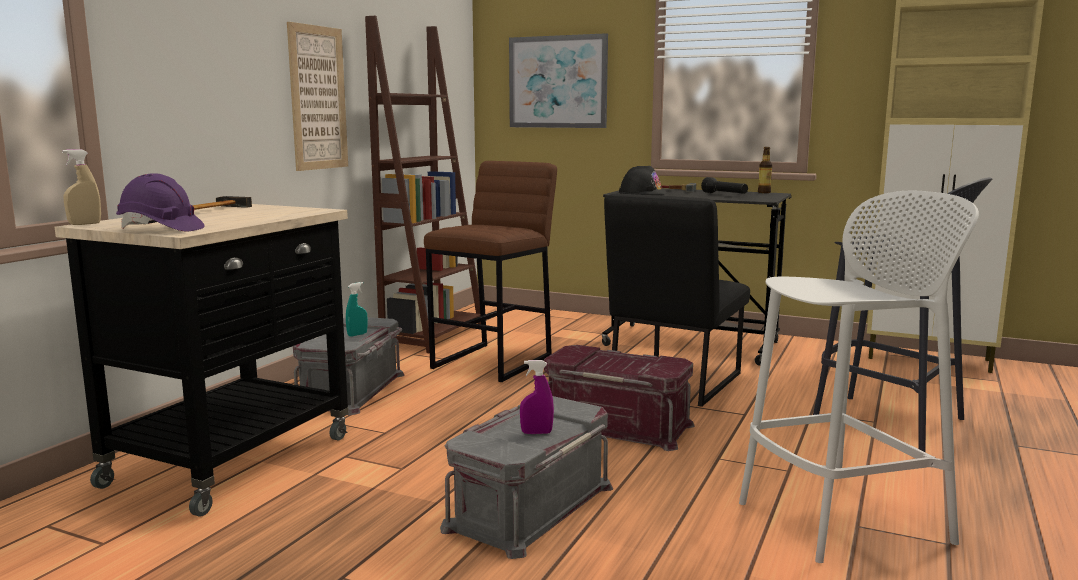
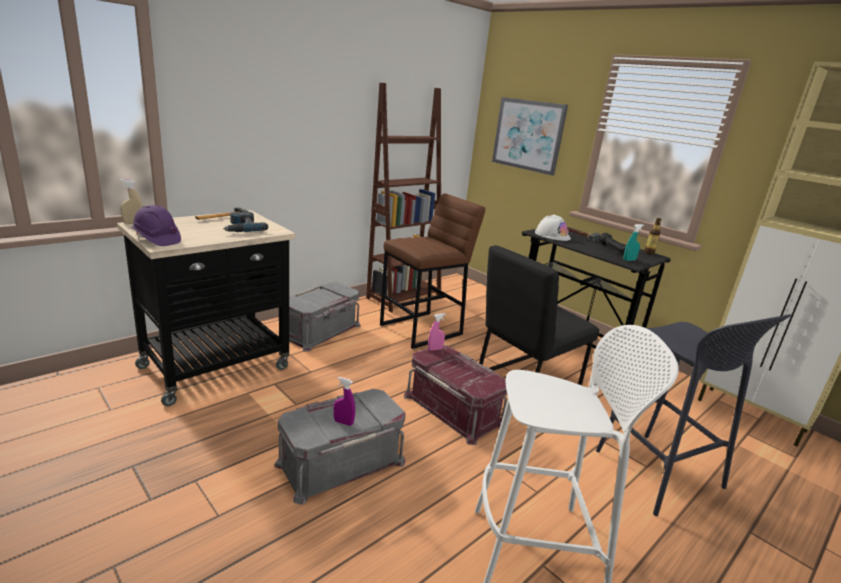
camera: 20 degrees right, 10 degrees up
(262, 213) = (242, 228): none -> power drill
(318, 98) = (335, 138): picture -> none
(357, 335) = (325, 299): turquoise spray bottle -> turquoise spray bottle (629, 260)
(567, 350) = (435, 349): none -> pink spray bottle
(642, 193) = (552, 235): black hard hat -> white hard hat

